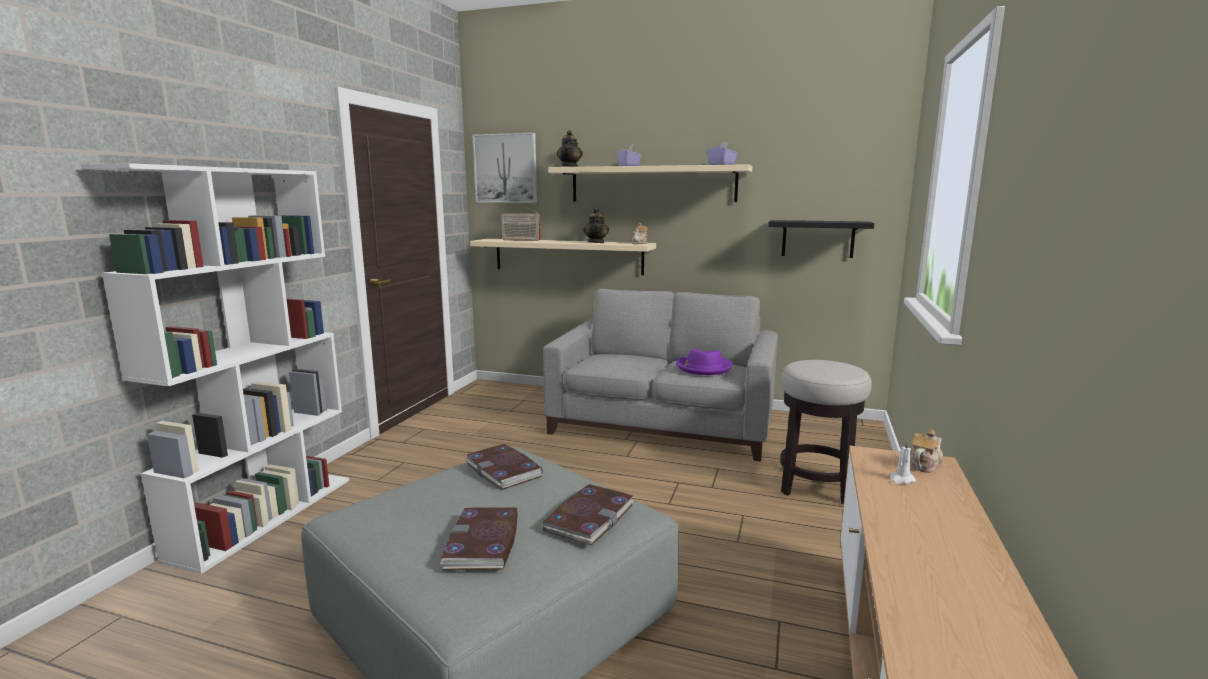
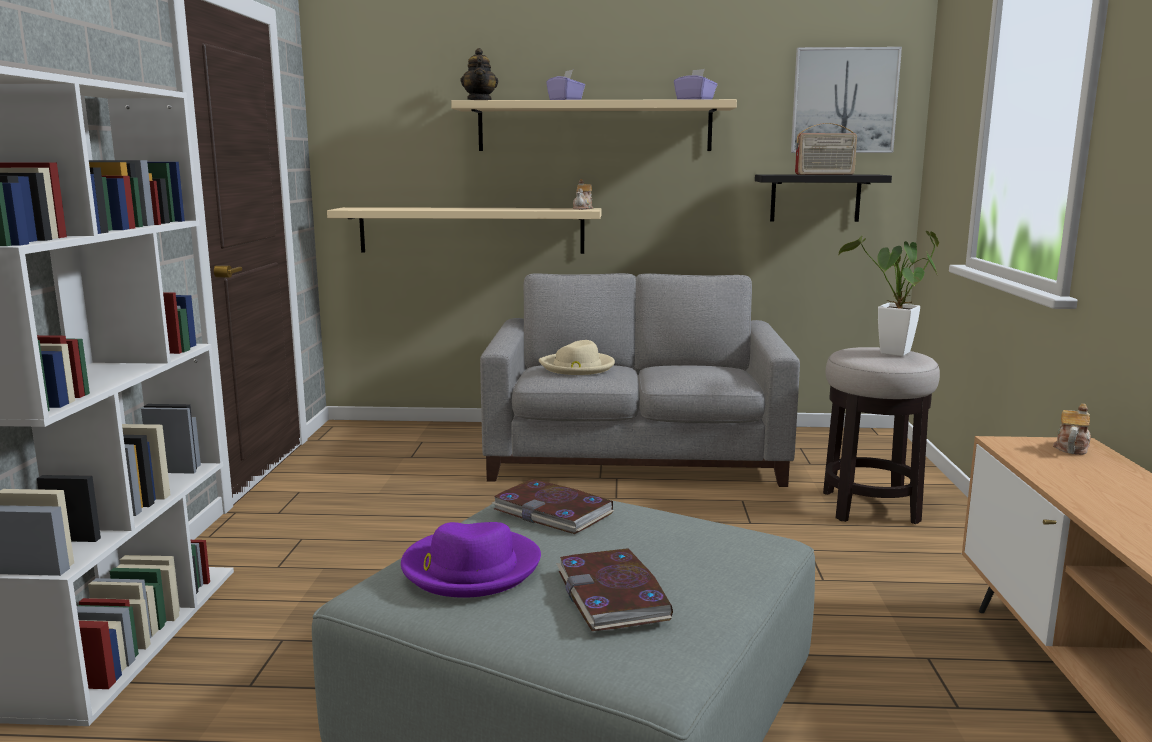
camera: 15 degrees left, 0 degrees up
(505, 168) = (372, 103): picture -> picture (844, 101)
(521, 240) = (402, 208): radio -> radio (824, 174)
(589, 517) = (718, 551): book -> none
(596, 242) = (520, 209): teapot -> none
(617, 358) = (577, 367): none -> beige hat
(703, 367) = (701, 371): purple hat -> purple hat (470, 568)
(832, 368) = (892, 354): none -> potted plant
(901, 479) = (1063, 464): white candle -> none

